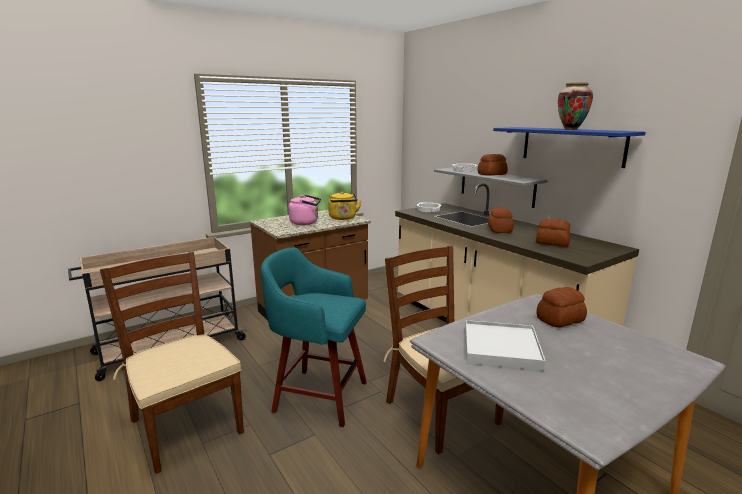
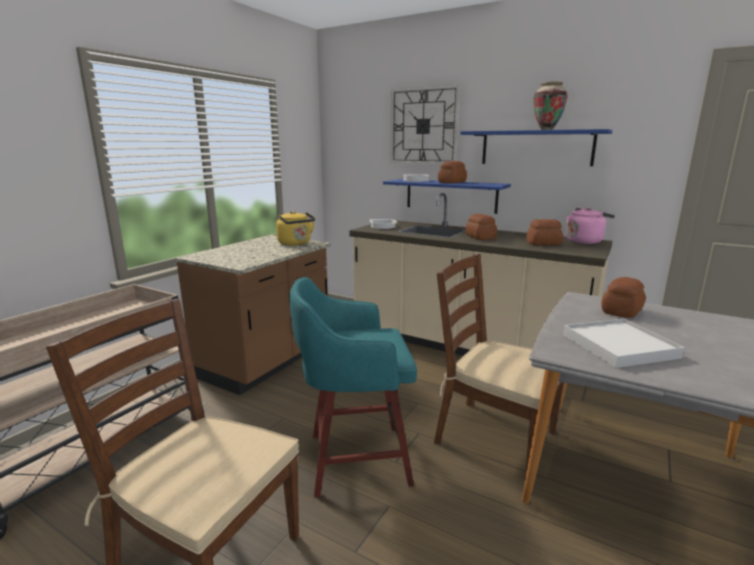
camera: 25 degrees left, 0 degrees up
(306, 223) = (257, 252): pink kettle -> pink kettle (585, 241)
(477, 119) = (423, 126): none -> wall clock
(496, 186) = (450, 195): grey shelf -> blue shelf

